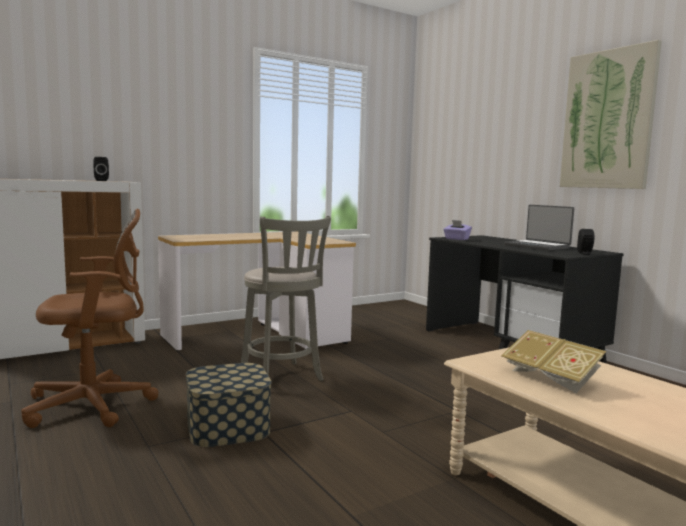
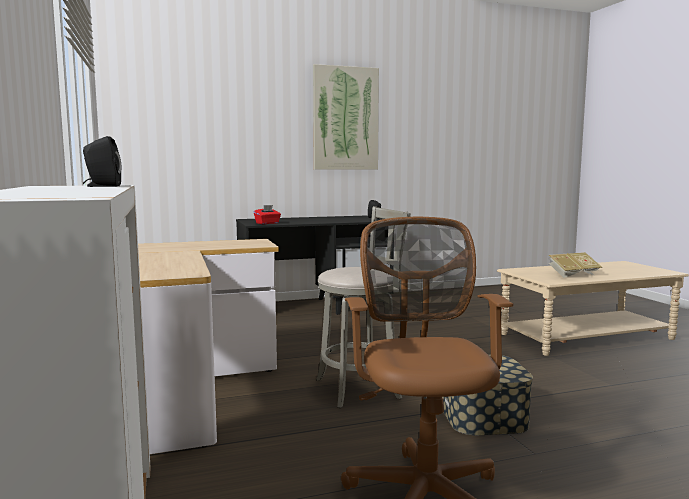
camera: 75 degrees left, 0 degrees up
(456, 239) = (267, 223): purple tissue box -> red tissue box
(537, 246) = (331, 219): laptop -> none

